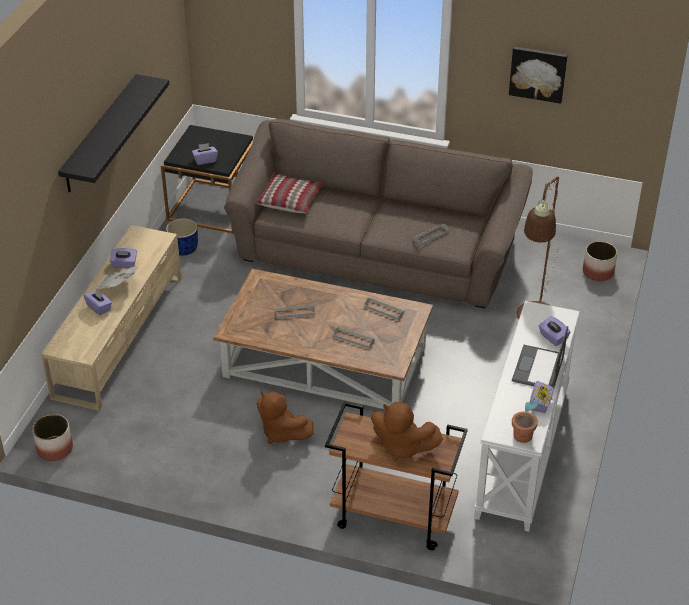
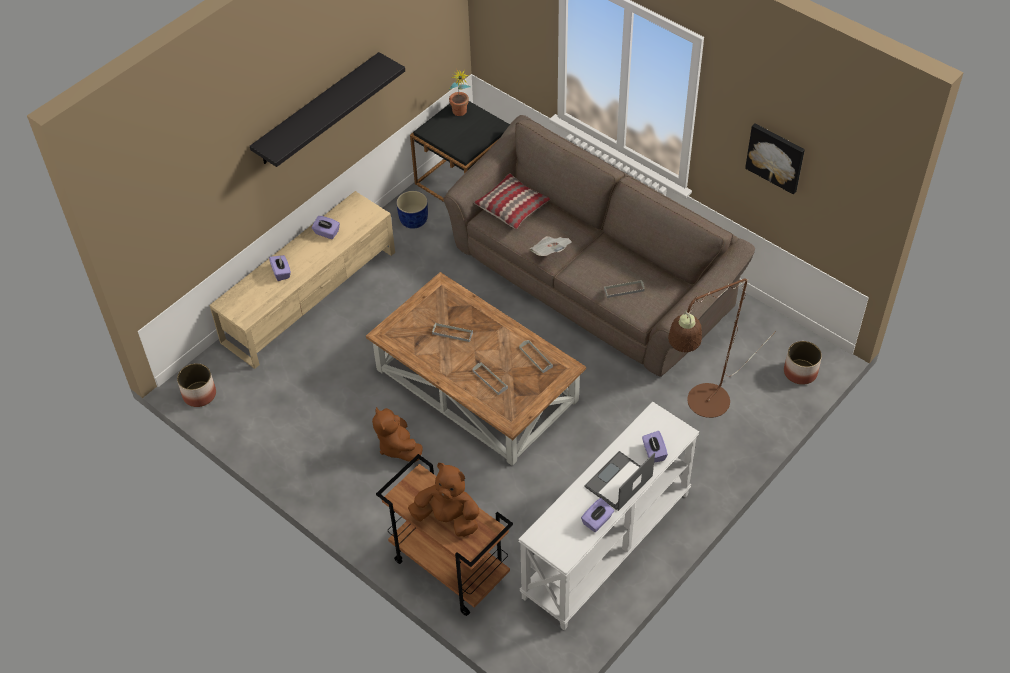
camera: 25 degrees right, 10 degrees up
(118, 286) = (310, 254): newspaper -> newspaper (550, 252)
(205, 160) = (451, 141): purple tissue box -> none
(402, 447) = (448, 518): brown plush toy -> brown plush toy turned 150 degrees clockwise
(526, 439) = (560, 554): potted plant -> potted plant (460, 114)

